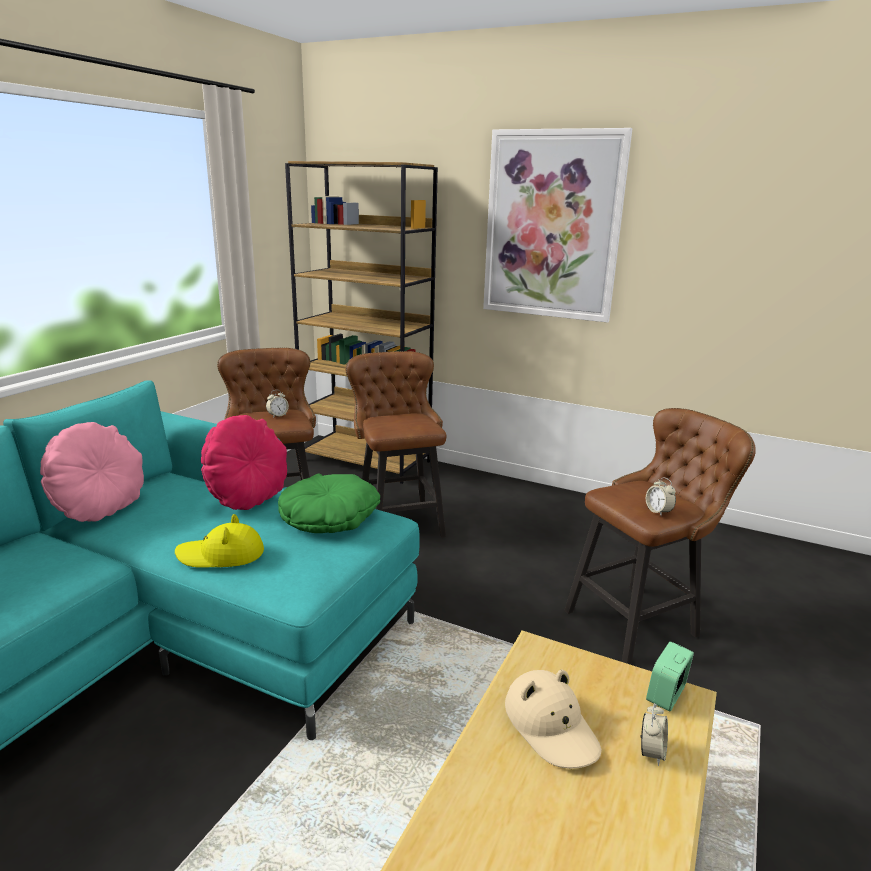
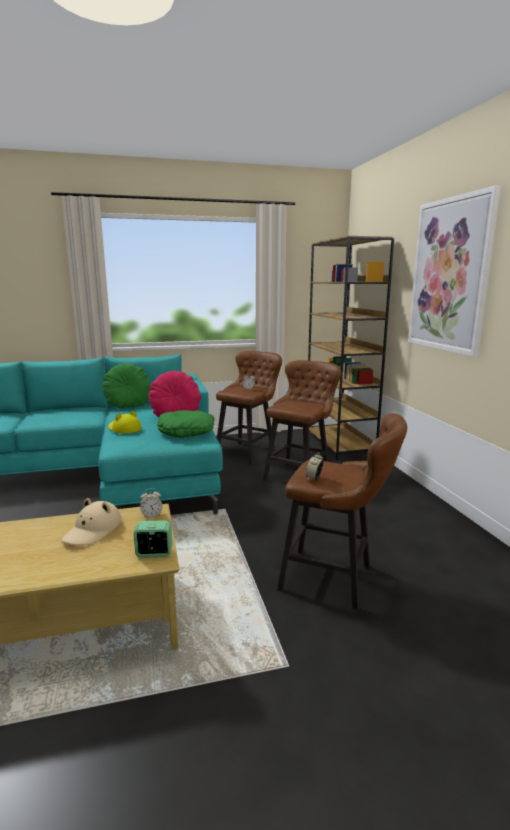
camera: 50 degrees right, 5 degrees down
(101, 511) = (128, 406): pink pillow -> green pillow
(651, 752) = (97, 560): alarm clock -> alarm clock (151, 515)

